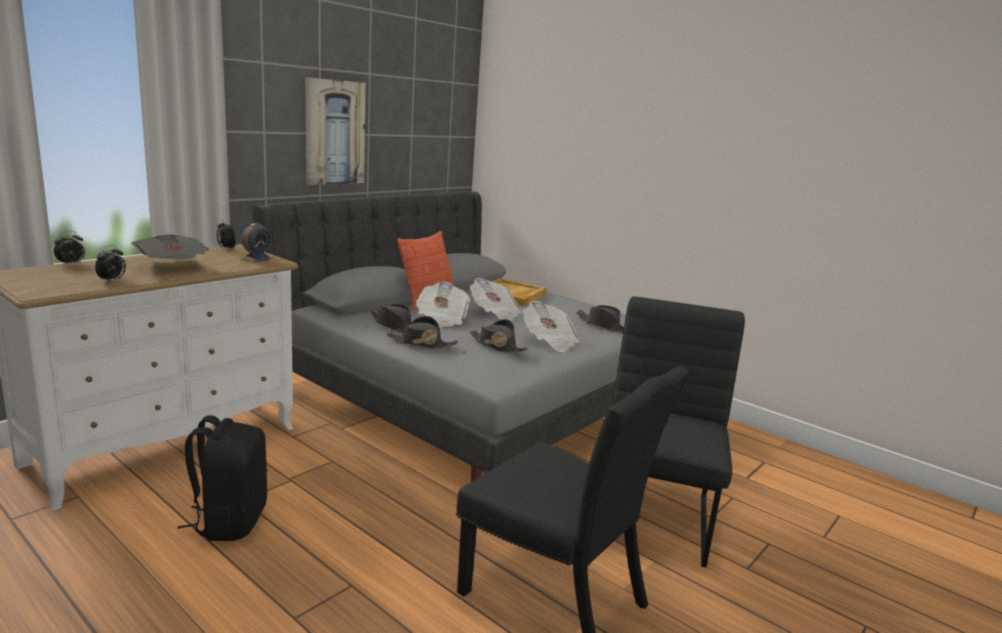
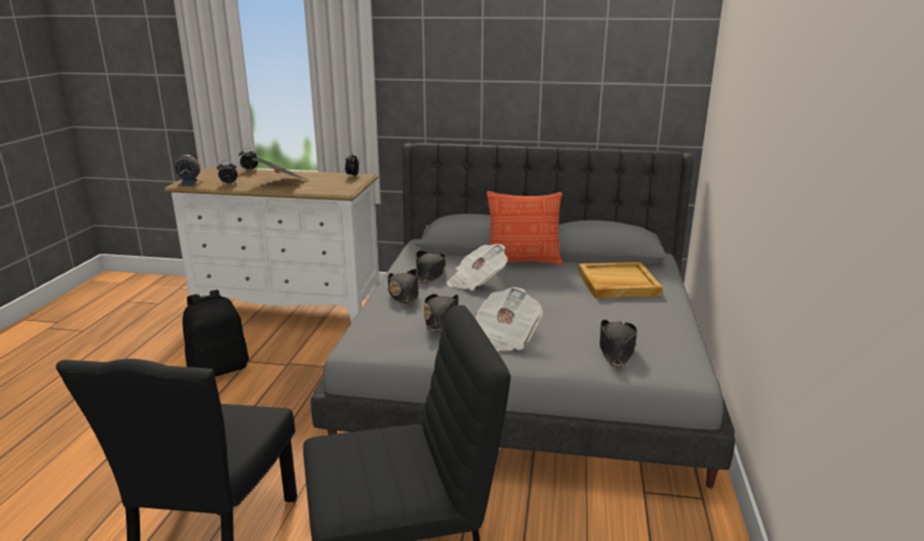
camera: 60 degrees right, 5 degrees up
(256, 259) = (340, 187): alarm clock -> alarm clock (190, 183)
(334, 132) = (496, 80): picture -> none
(494, 314) = (539, 294): newspaper -> none

